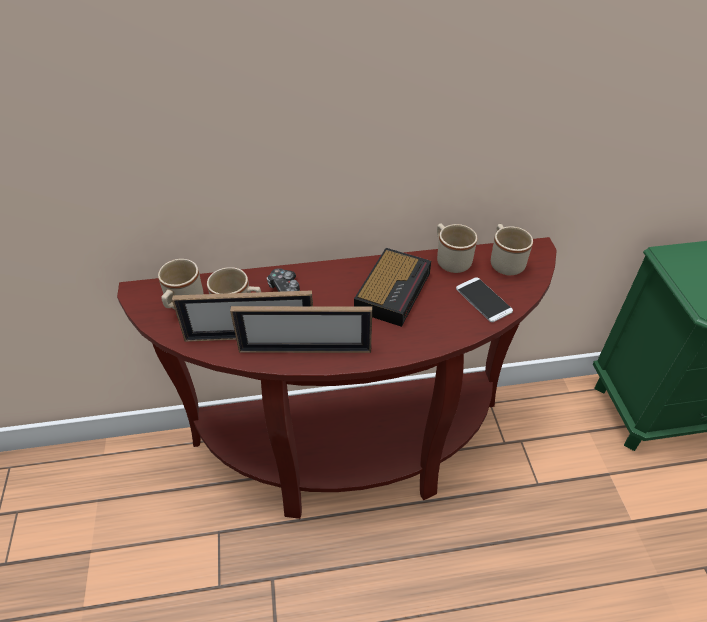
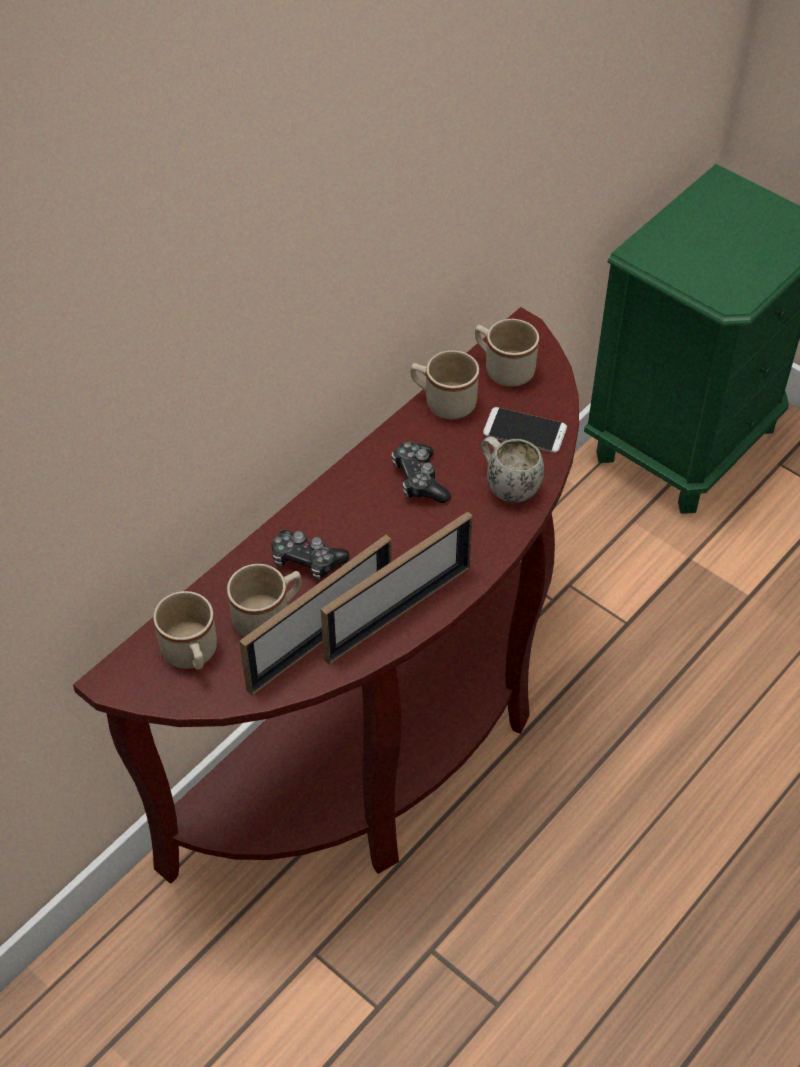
camera: 40 degrees left, 5 degrees up
(393, 290) = (419, 480): alarm clock -> game controller
(441, 322) = (506, 485): none -> white mug

